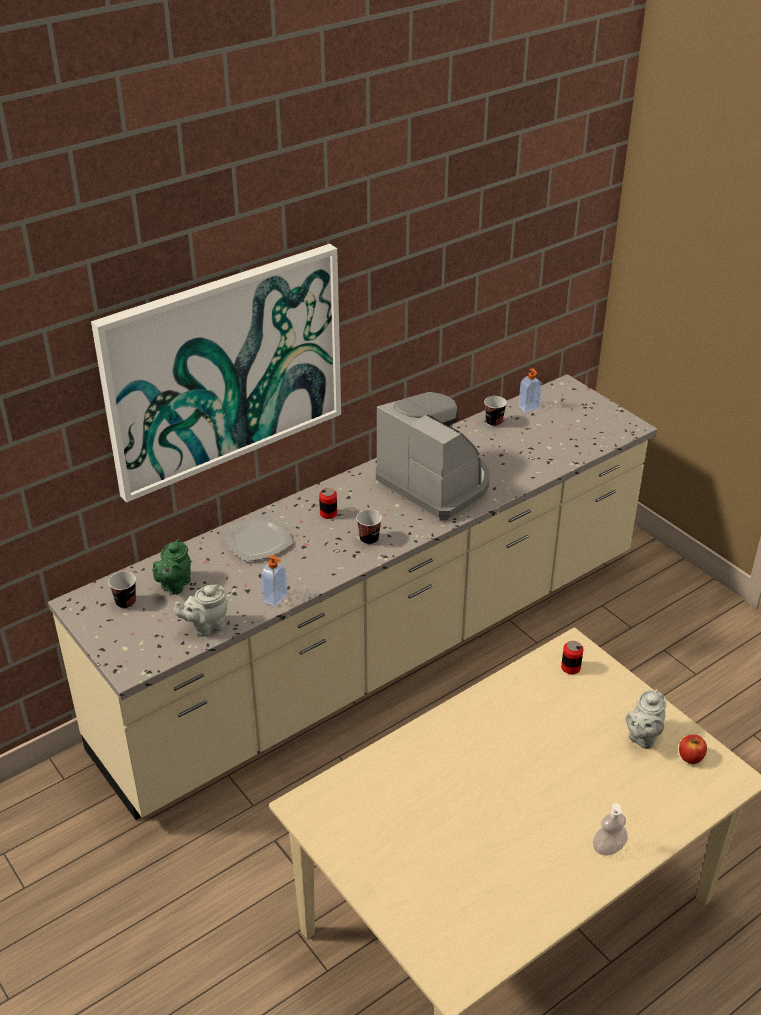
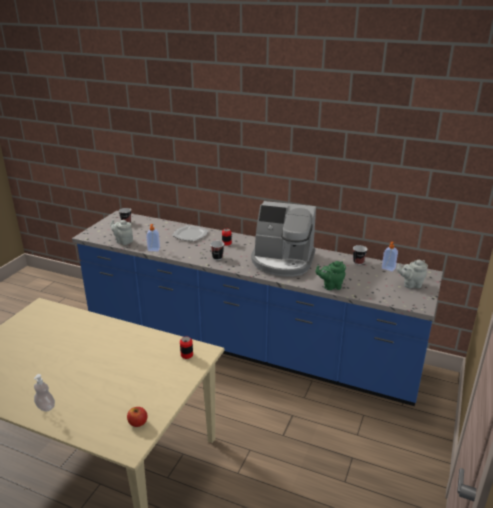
camera: 60 degrees right, 10 degrees down
(174, 585) = (144, 228): green teapot -> green teapot (330, 286)
(224, 369) = (203, 142): picture -> none
(380, 651) = (246, 345): beige counter -> blue counter
(436, 483) = (282, 261): coffee machine -> coffee machine turned 90 degrees clockwise
(642, 737) = (144, 398): grey teapot -> grey teapot (410, 284)

